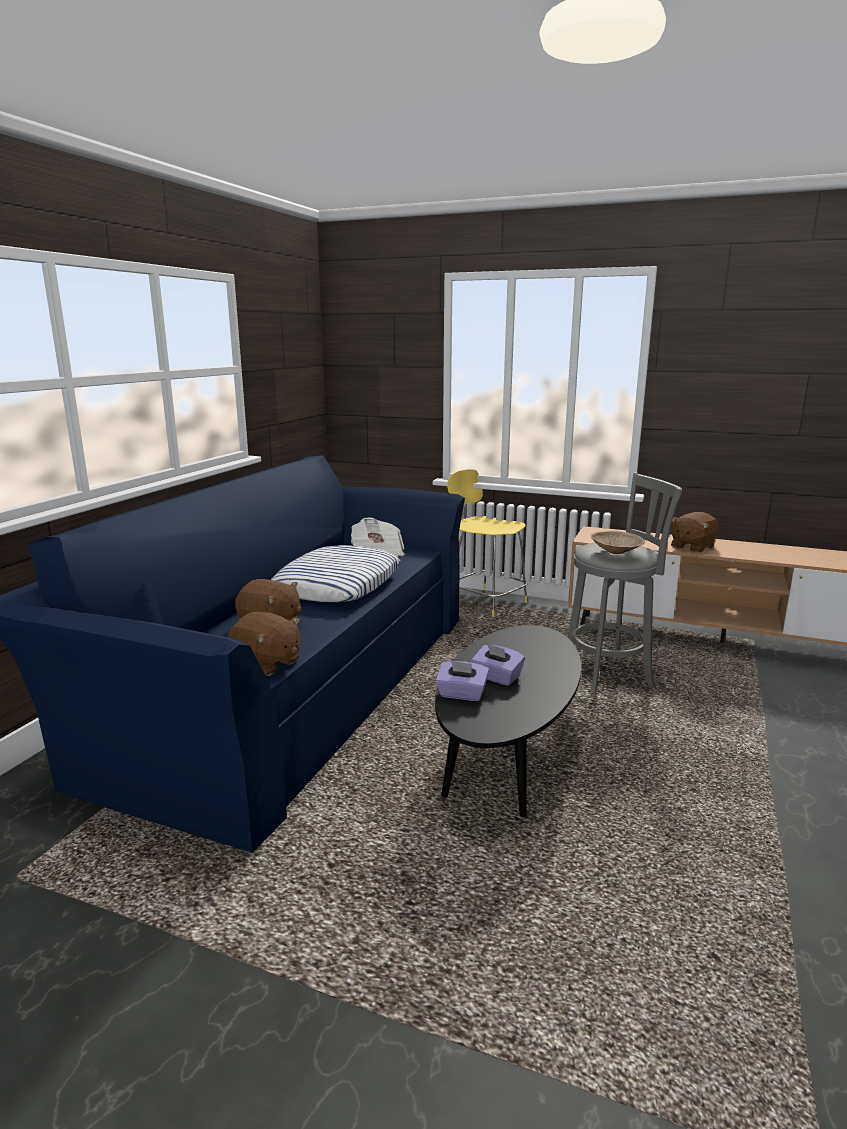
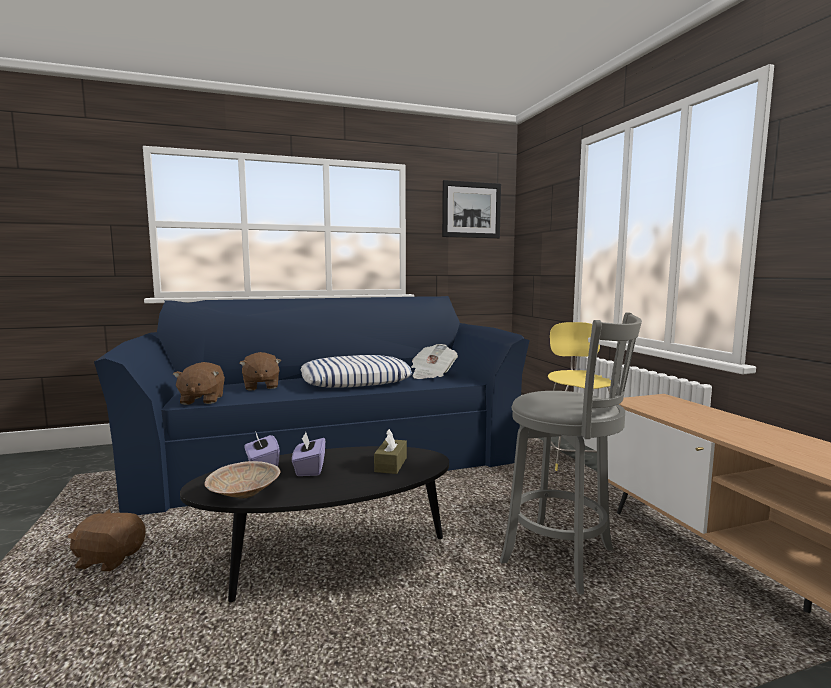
camera: 50 degrees right, 10 degrees down
(291, 335) = (471, 210): none -> picture
(530, 647) = (391, 464): none -> brown tissue box
(616, 553) = (549, 399): beige bowl -> beige bowl (243, 495)
(691, 547) = (748, 437): brown plush toy -> brown plush toy (110, 559)

